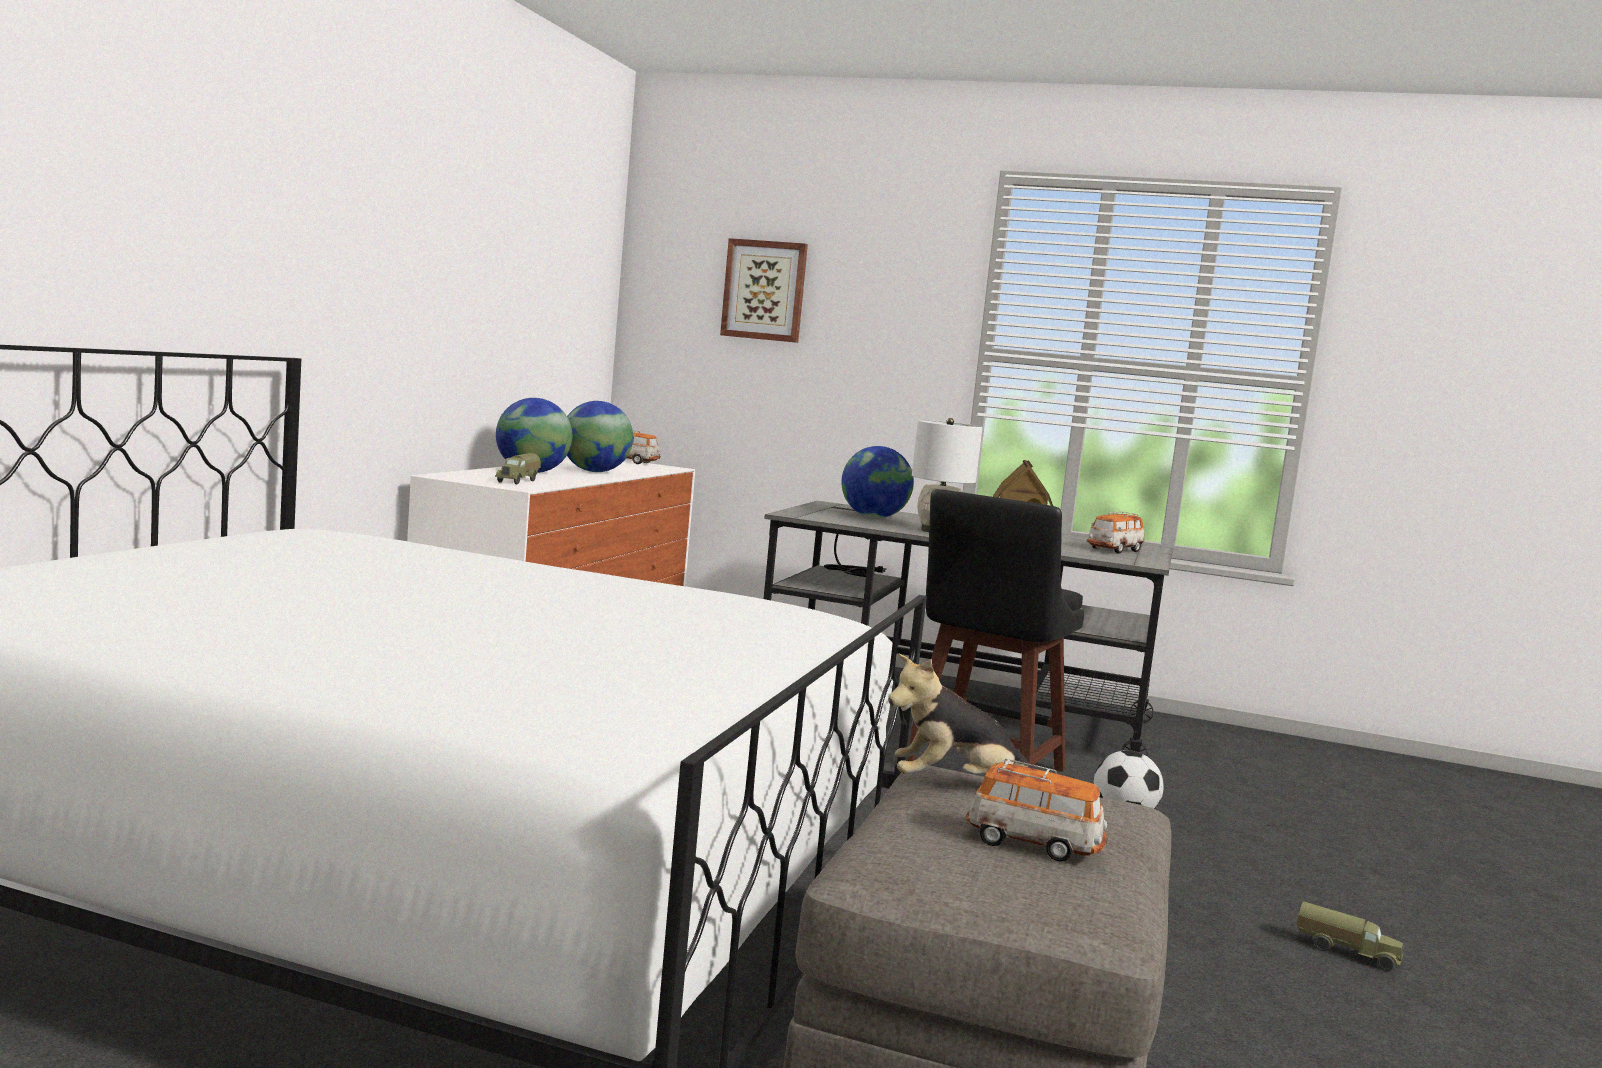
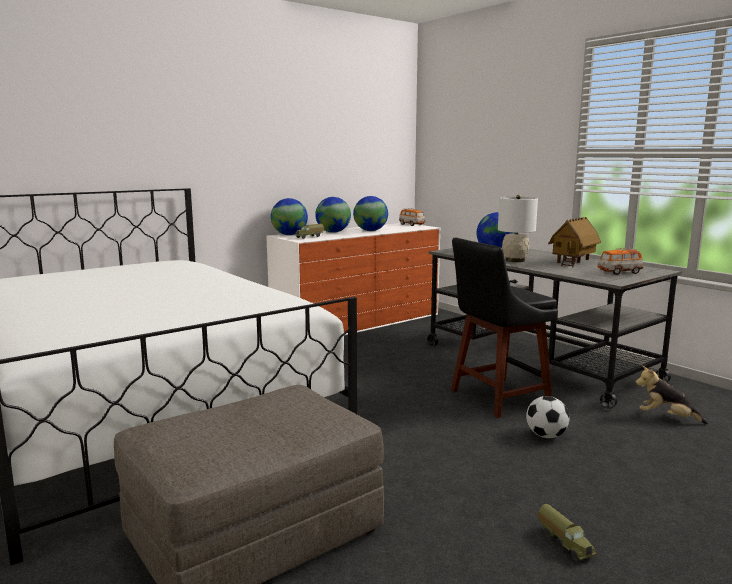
camera: 35 degrees right, 5 degrees up
(460, 475) = (289, 235): none -> globe
(764, 290) = (473, 129): picture -> none
(955, 786) = (281, 397): plush toy -> plush toy (667, 418)
(1034, 844) = (245, 430): toy car -> none

